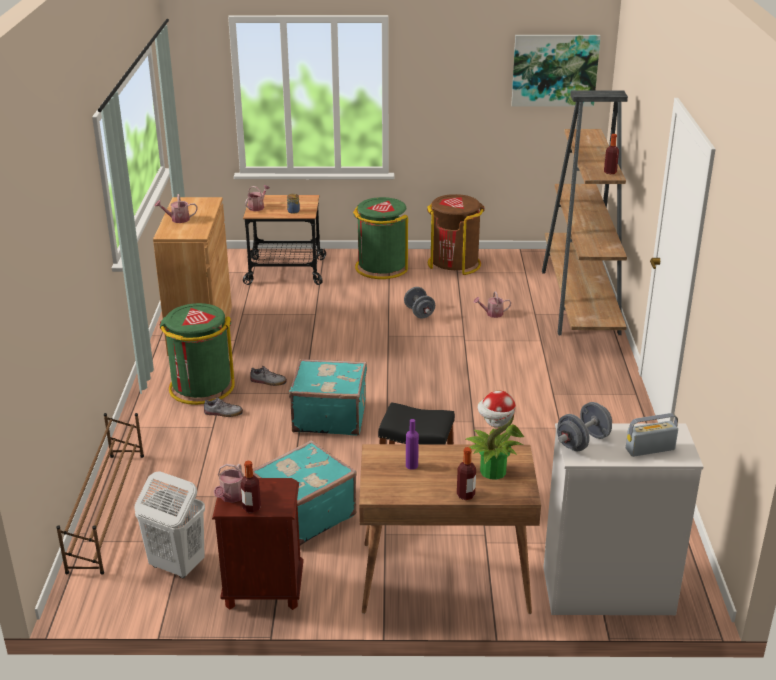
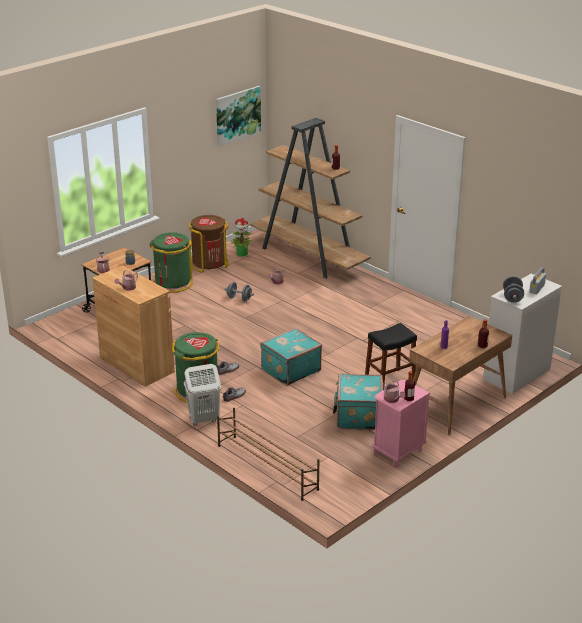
camera: 45 degrees left, 0 degrees up
(176, 565) = (344, 467): white laundry basket -> white laundry basket (203, 419)
(263, 591) = (397, 452): brown nightstand -> pink nightstand
(492, 472) = (476, 333): potted plant -> potted plant (242, 254)

